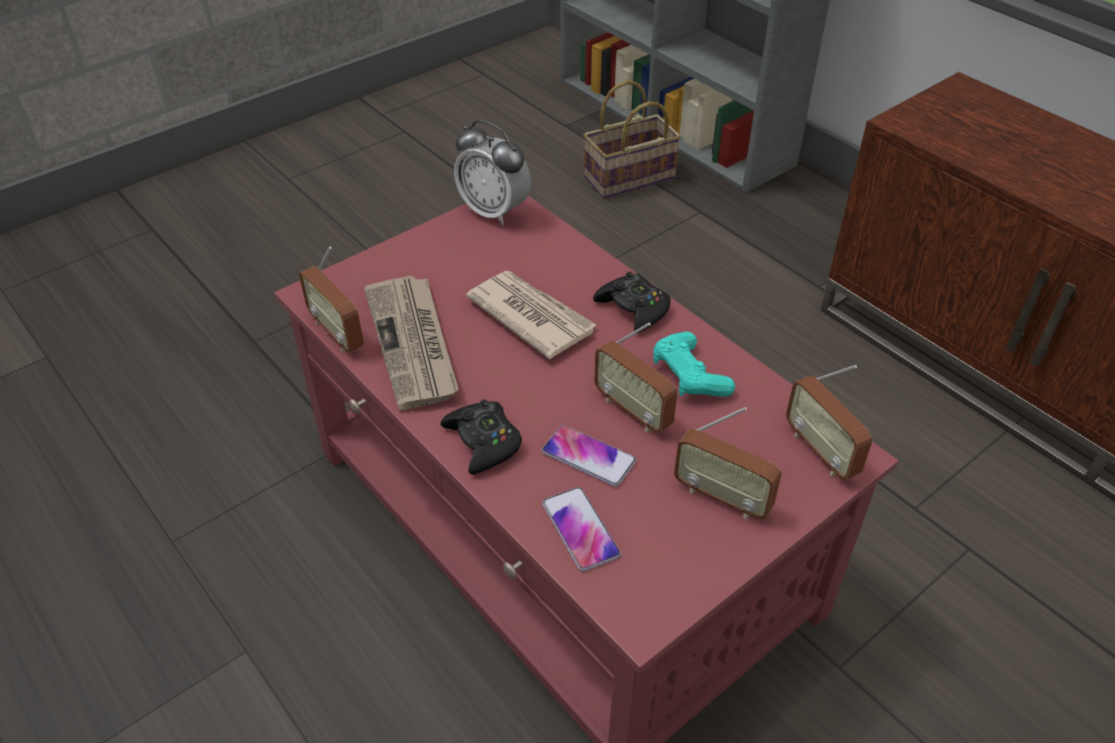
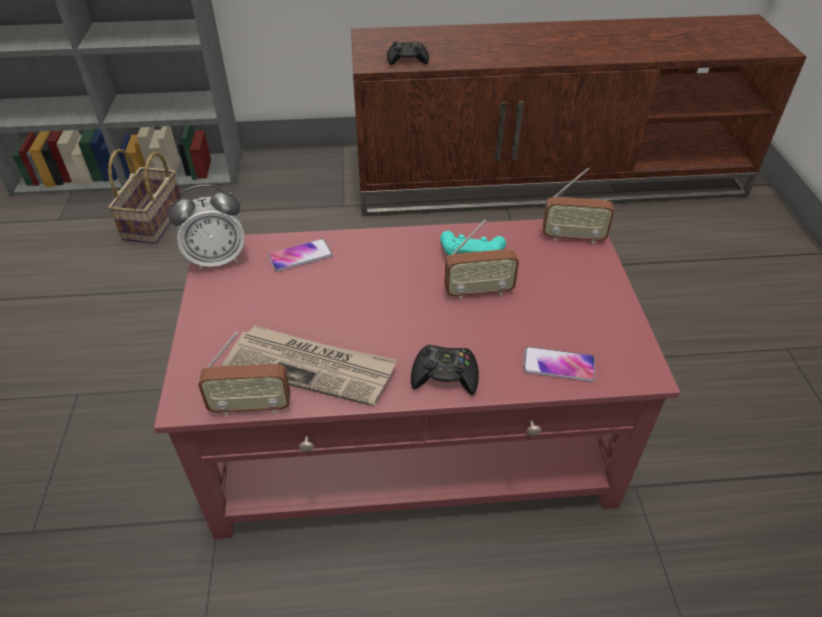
camera: 55 degrees left, 0 degrees up
(530, 316) = (347, 294): newspaper -> none
(588, 456) = (501, 331): phone -> phone (300, 256)
(633, 309) = (390, 246): black game controller -> black game controller (407, 59)
(722, 497) = (578, 292): radio -> none

